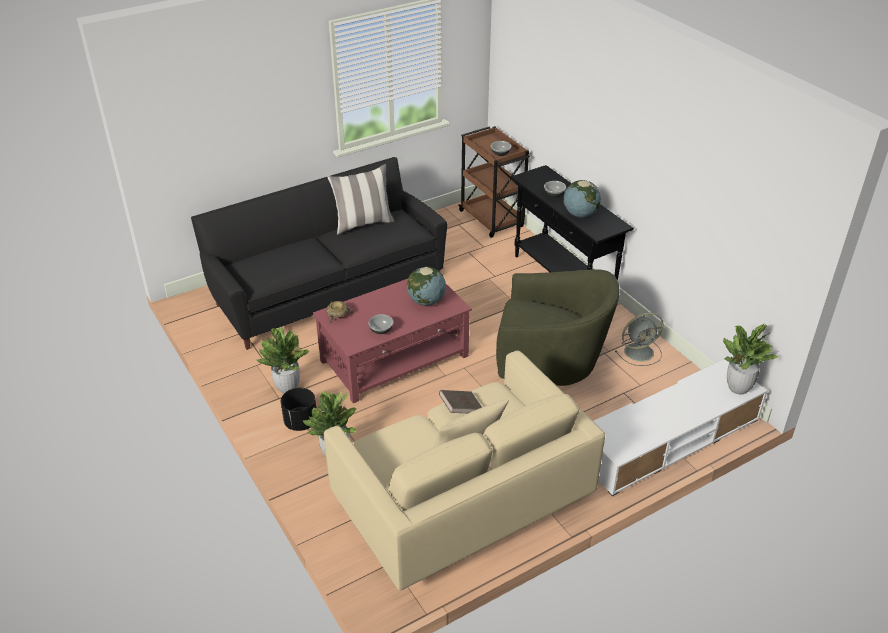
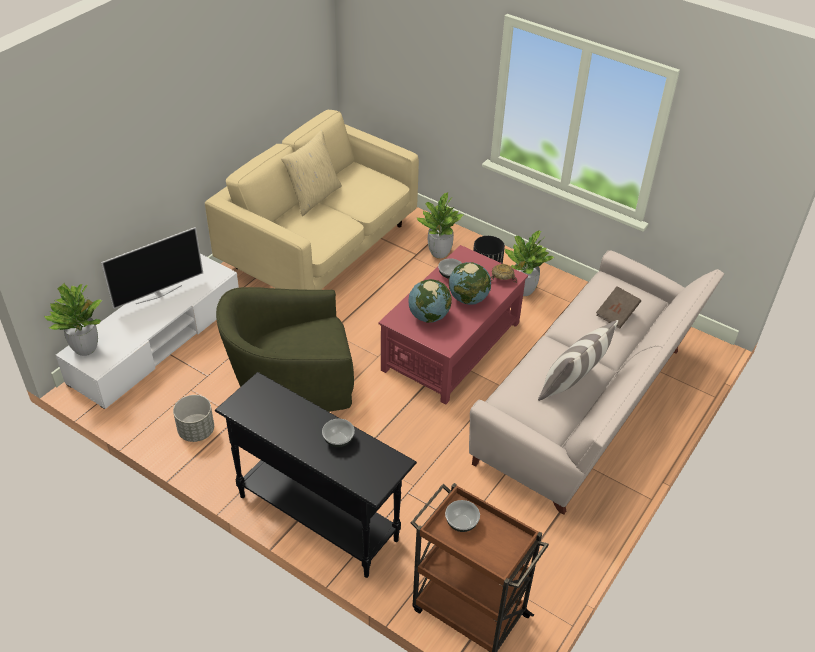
camera: 155 degrees right, 5 degrees up
(327, 288) = (587, 407): black sofa -> beige sofa
(460, 409) = (336, 229): brown book -> brown book (616, 314)
(580, 214) = (291, 411): globe -> globe (468, 299)
(640, 352) = (196, 431): grey fan -> grey planter
(665, 424) = (158, 294): none -> television

